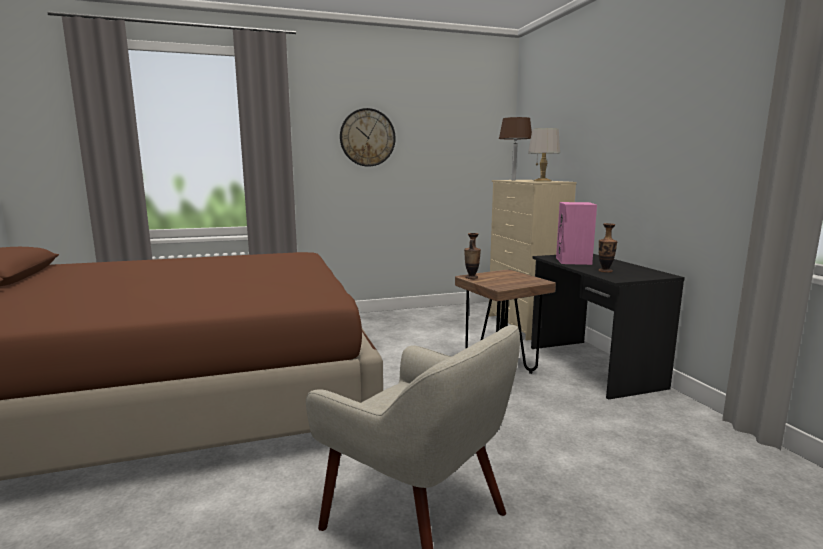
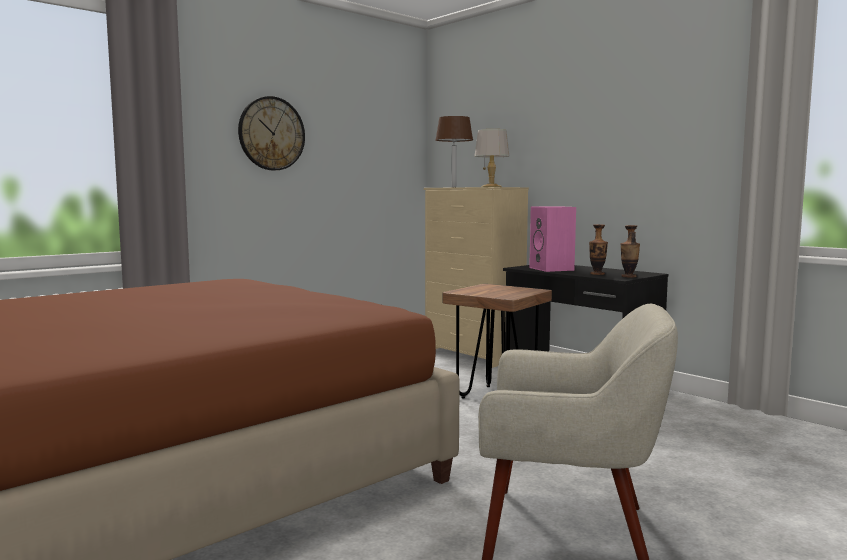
camera: 25 degrees left, 5 degrees down
(471, 278) = (464, 292): vase -> vase (628, 276)

